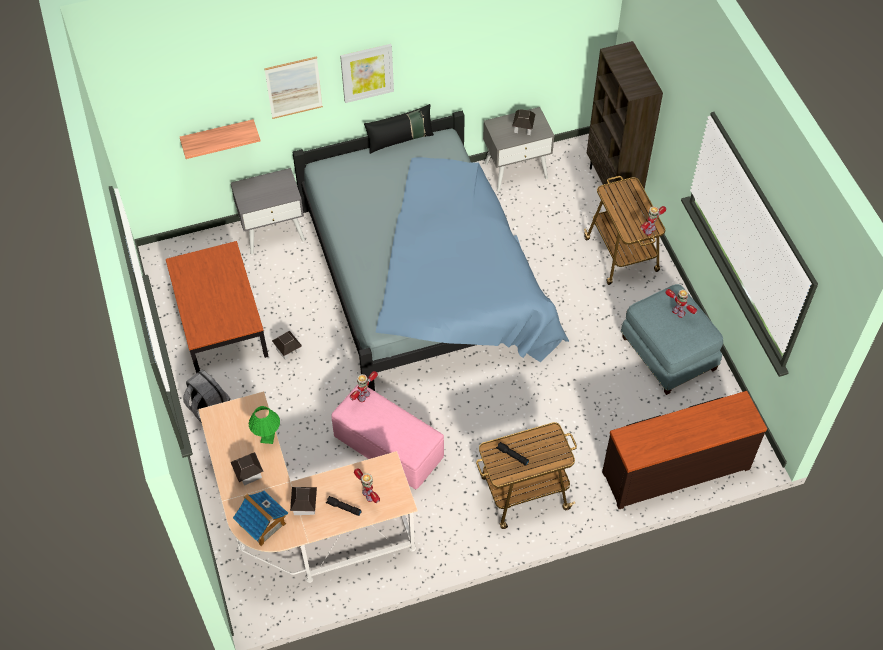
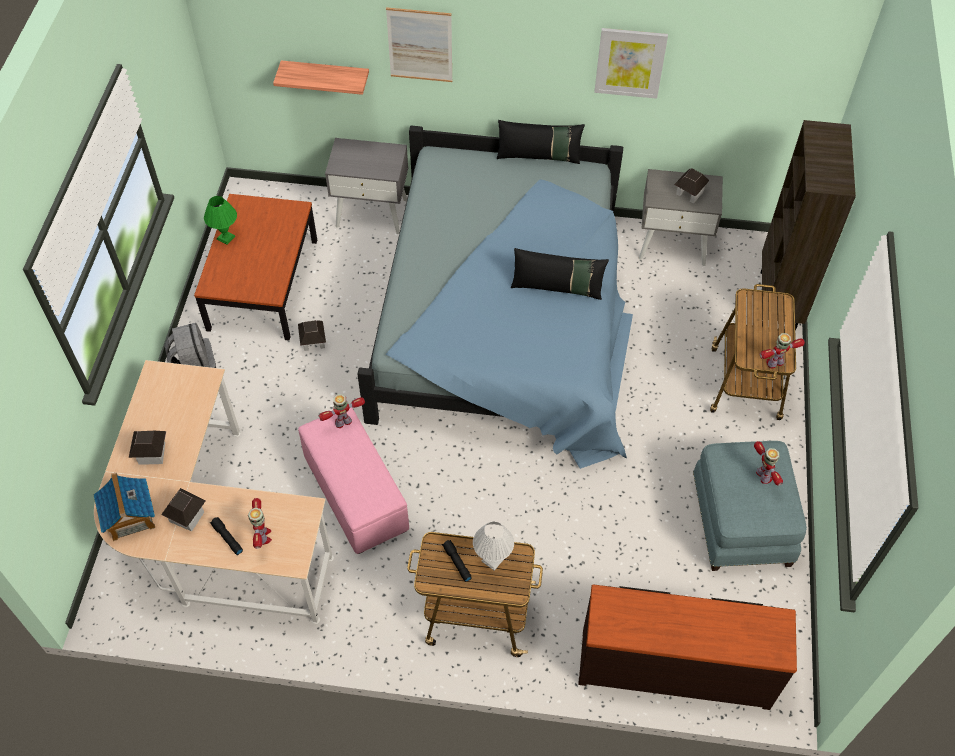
camera: 25 degrees right, 0 degrees up
(267, 438) = (195, 422): green table lamp -> green table lamp (225, 238)
(367, 72) = (511, 56): picture -> picture (630, 62)
(471, 235) = (557, 288): none -> black pillow
(535, 444) = (492, 560): none -> white table lamp

